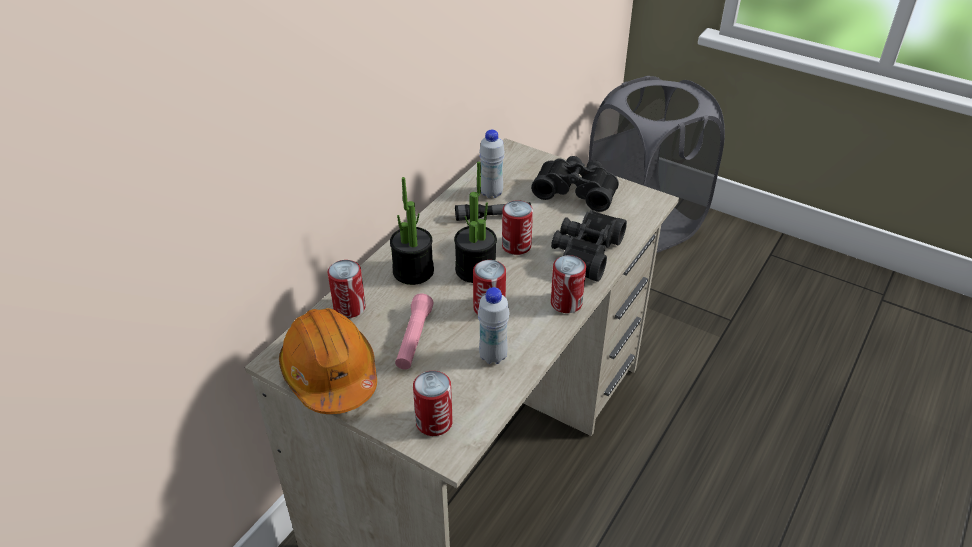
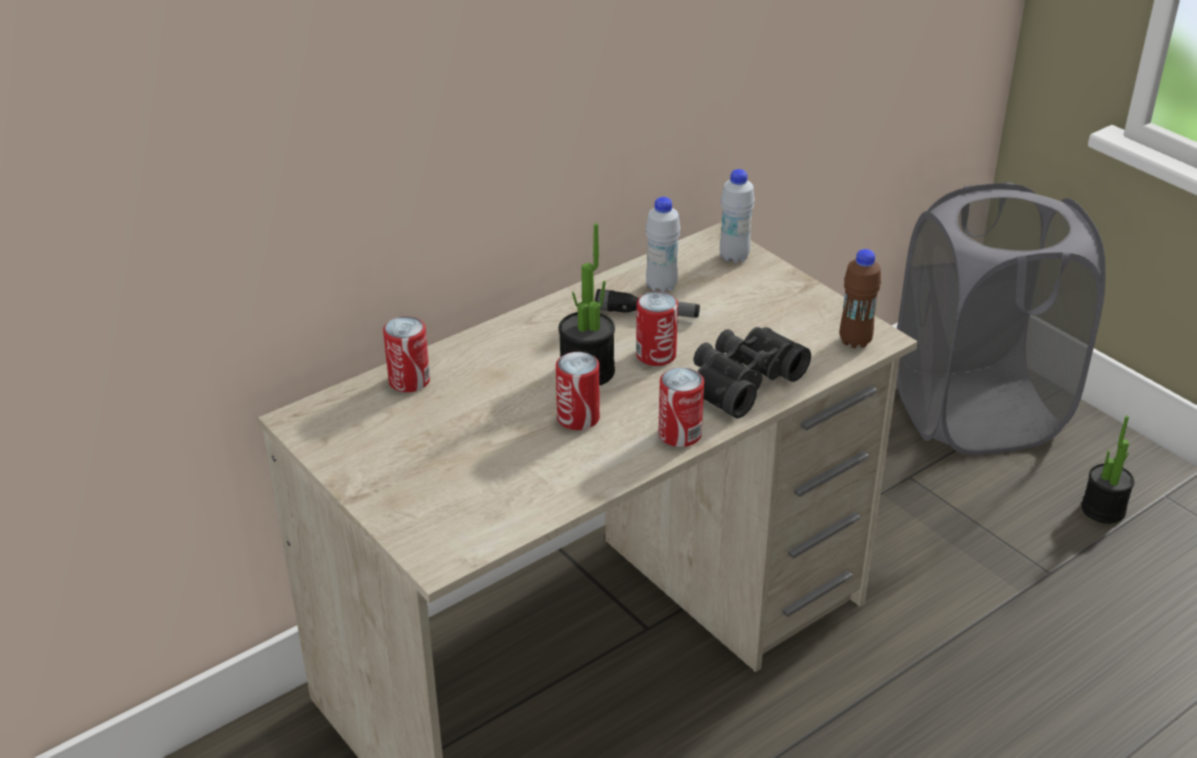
camera: 20 degrees right, 5 degrees down
(330, 374) = (348, 447): orange hard hat -> none
(413, 271) = (508, 357): potted plant -> potted plant (1103, 509)
(414, 339) = (466, 432): pink flashlight -> none
(434, 422) = (438, 526): can -> none
(493, 356) = (550, 473): white bottle -> white bottle (734, 257)
(576, 191) = (777, 305): black binoculars -> none
(640, 206) = (855, 341): none -> brown bottle

